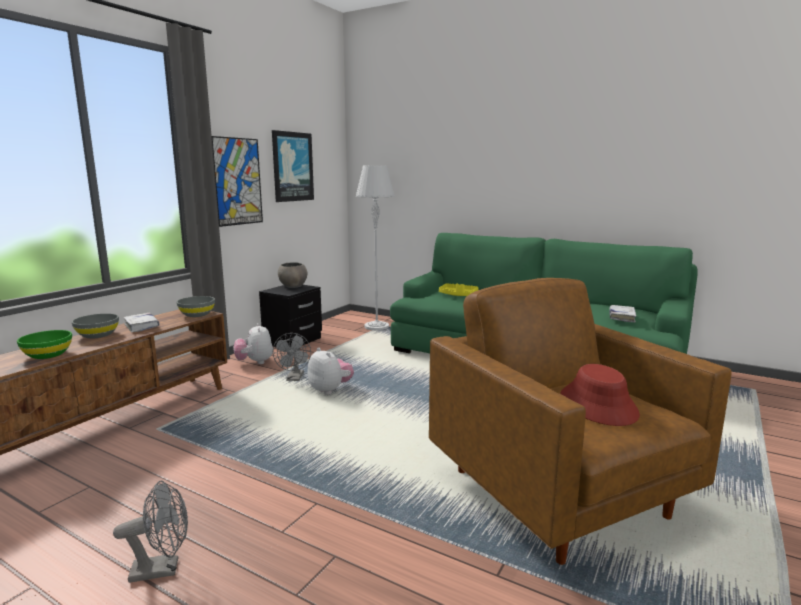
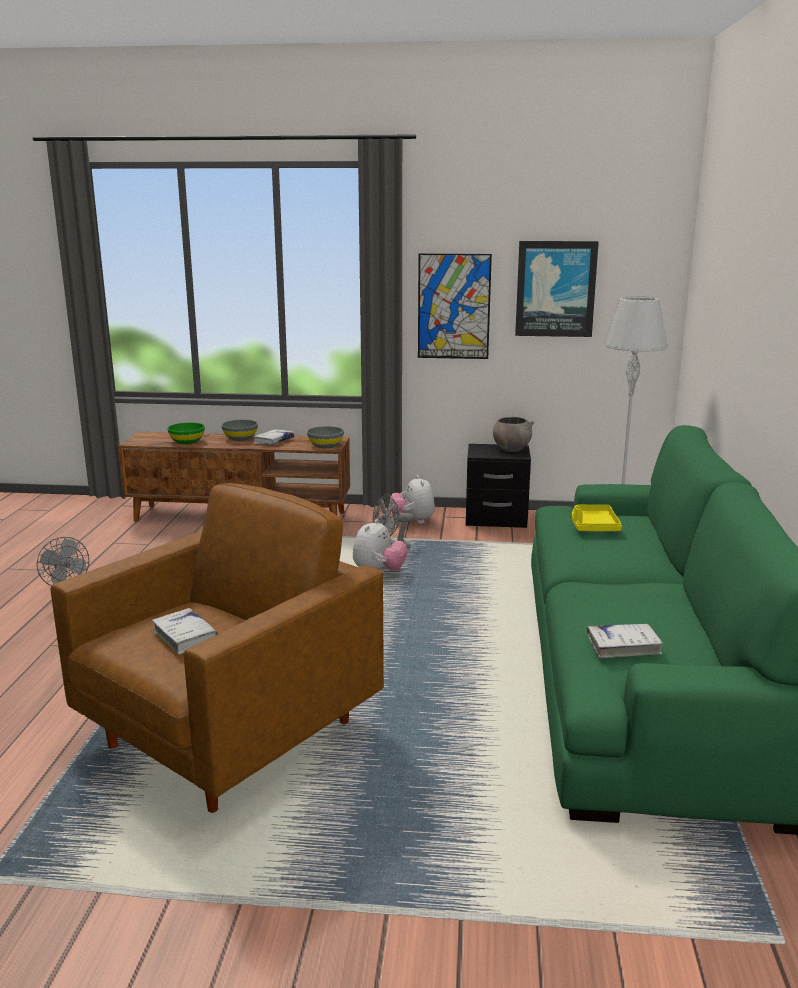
camera: 65 degrees right, 5 degrees up
(255, 362) = (413, 521): plush toy -> plush toy turned 60 degrees counterclockwise
(598, 405) = (185, 637): red hat -> white book

